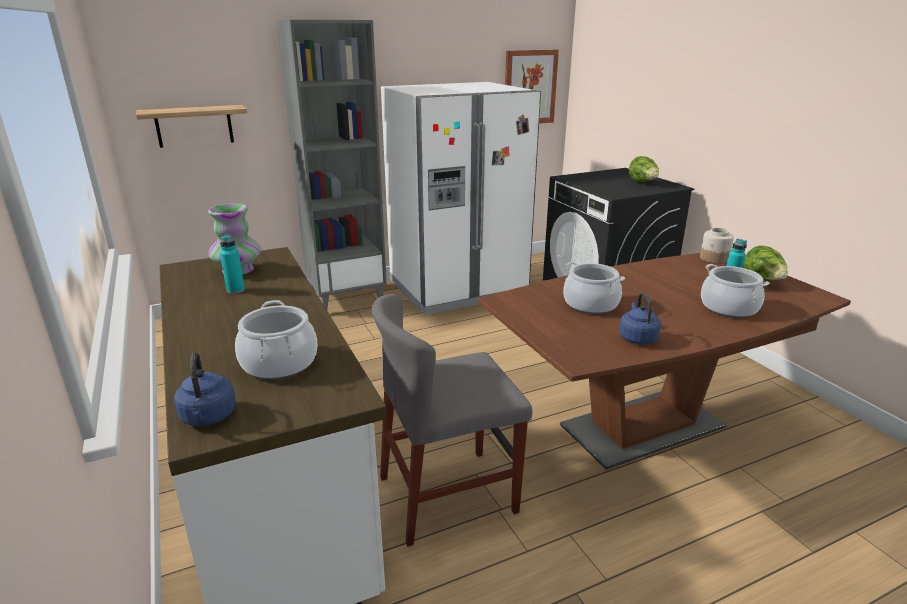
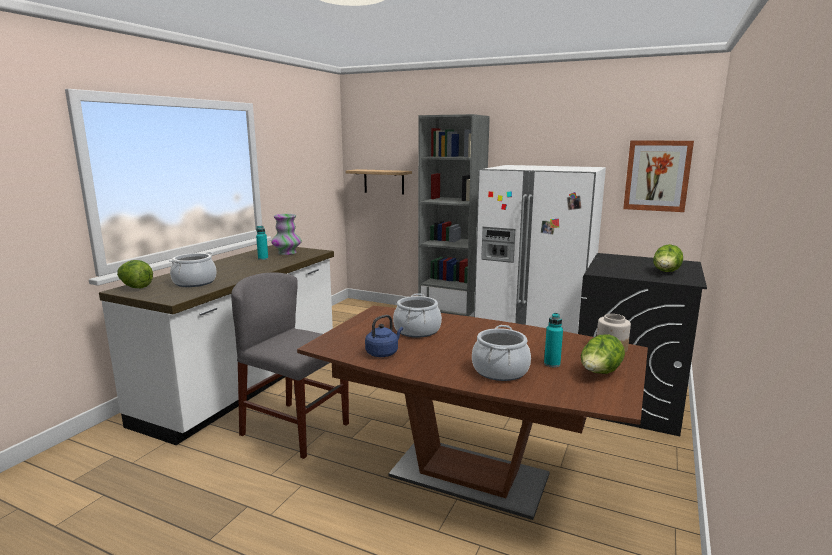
camera: 50 degrees right, 10 degrees down
(208, 417) = (135, 287): blue kettle -> lettuce

